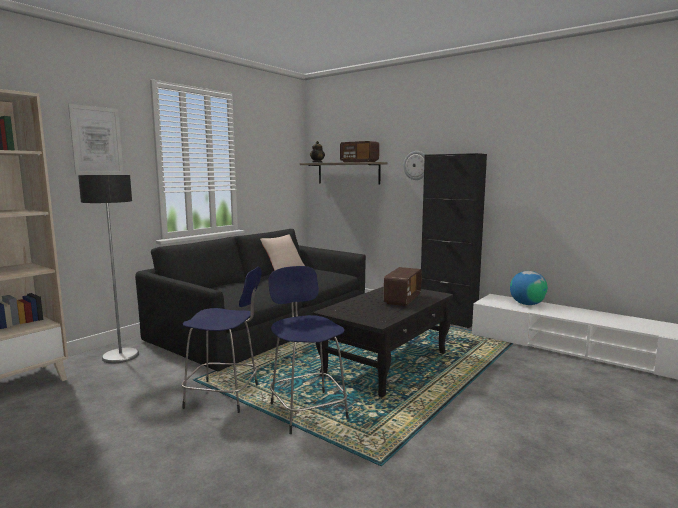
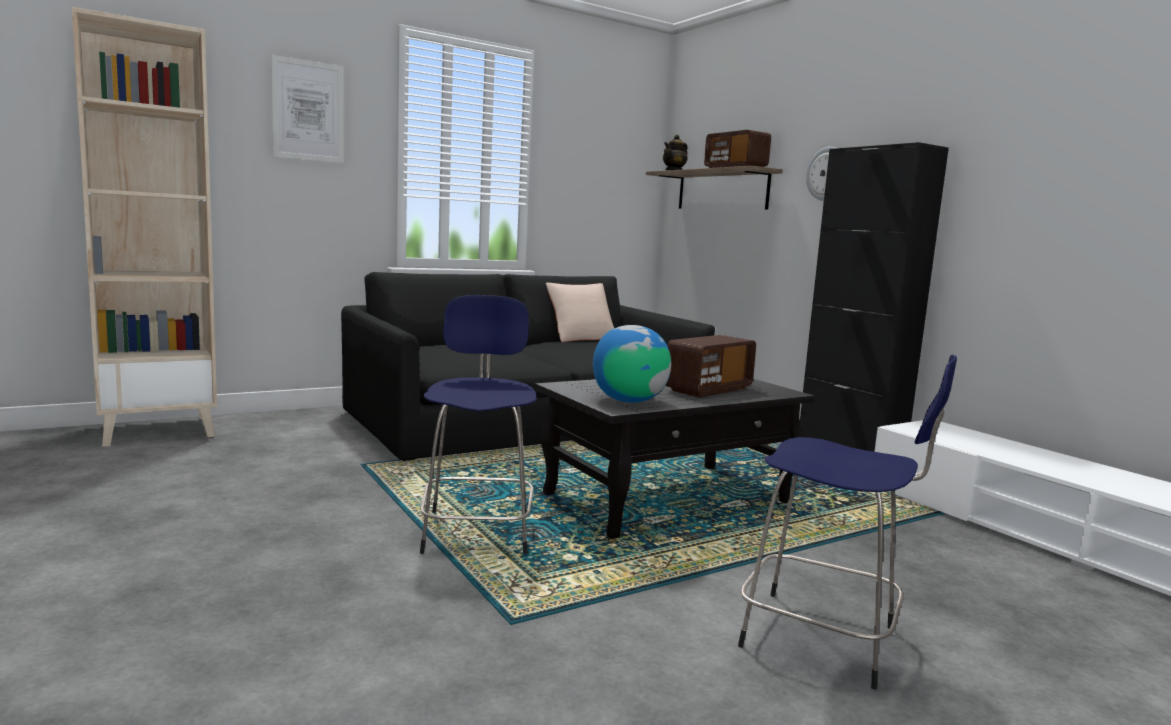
camera: 20 degrees right, 0 degrees up
(120, 356) = (301, 423): floor lamp -> none
(225, 396) = (381, 492): blue stool -> blue stool (824, 639)
(527, 304) = (989, 443): globe -> globe (629, 401)

